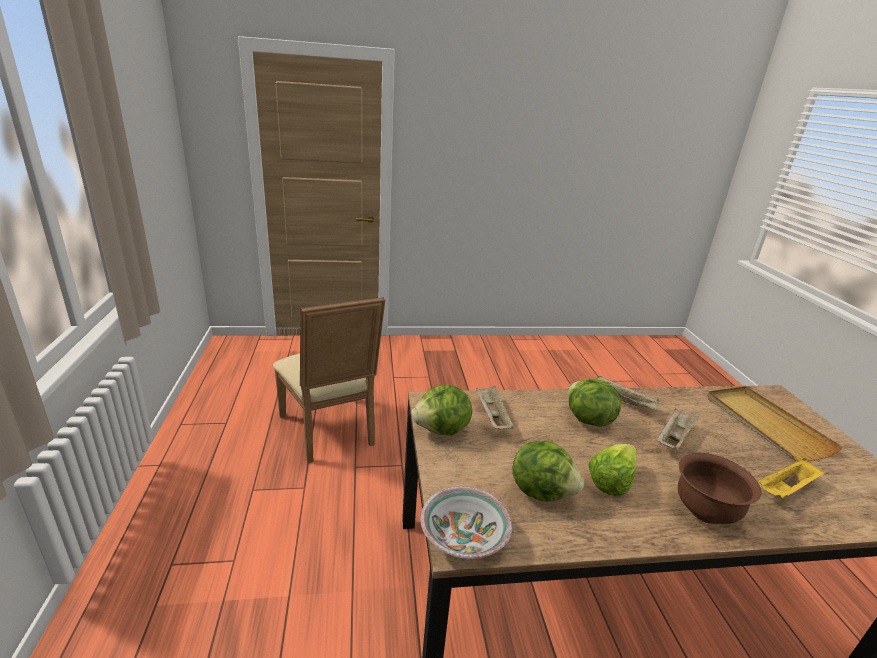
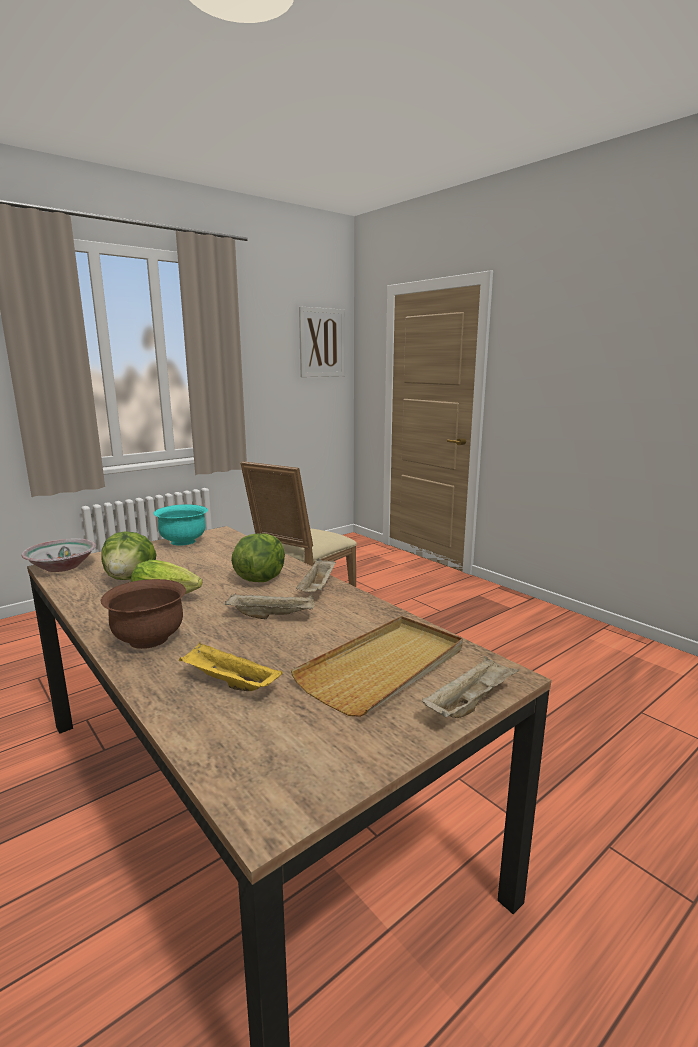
camera: 60 degrees right, 10 degrees down
(160, 109) = (321, 343): none -> picture
(442, 430) = (183, 541): lettuce -> turquoise bowl
(492, 416) = (221, 550): beige tray -> beige tray (470, 703)

